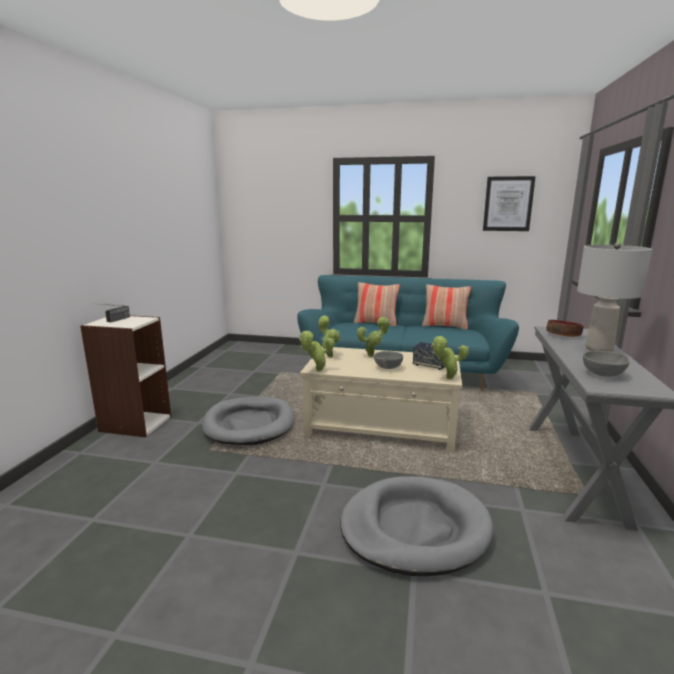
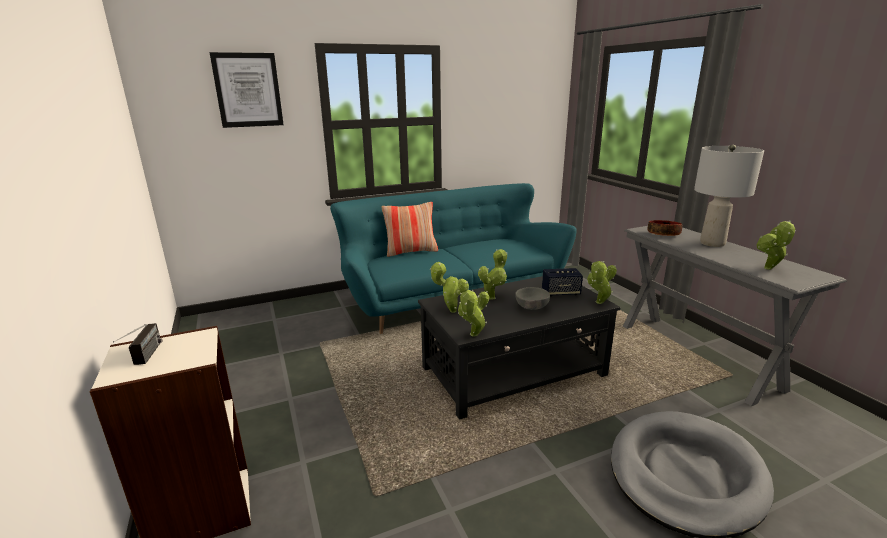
camera: 35 degrees left, 5 degrees up
(249, 424) = (376, 432): grey dog bed -> none
(382, 425) = (514, 372): beige coffee table -> black coffee table
(445, 326) = (481, 240): pillow -> none
(508, 204) = (513, 100): picture -> picture (248, 90)
(604, 375) = (769, 269): grey bowl -> potted plant

